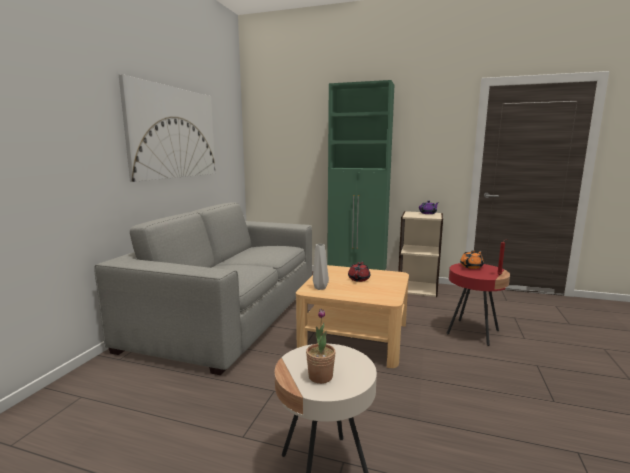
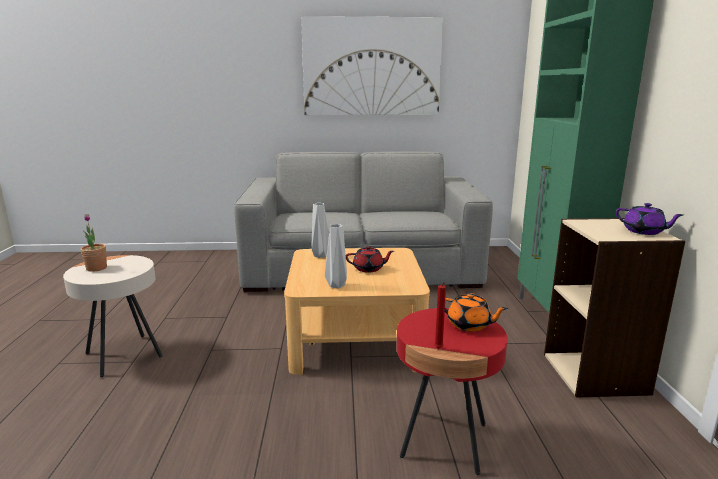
camera: 70 degrees right, 5 degrees up
(387, 290) = (337, 286): none -> grey vase

